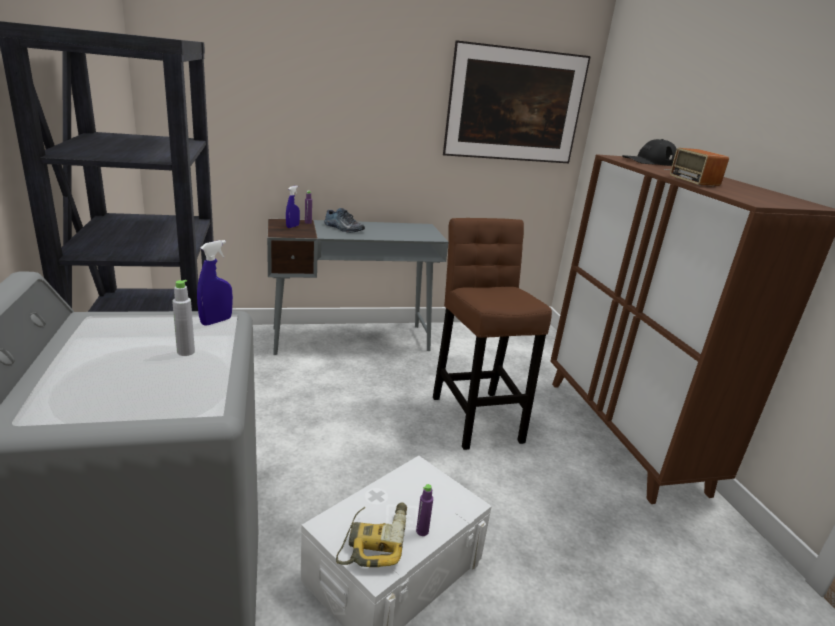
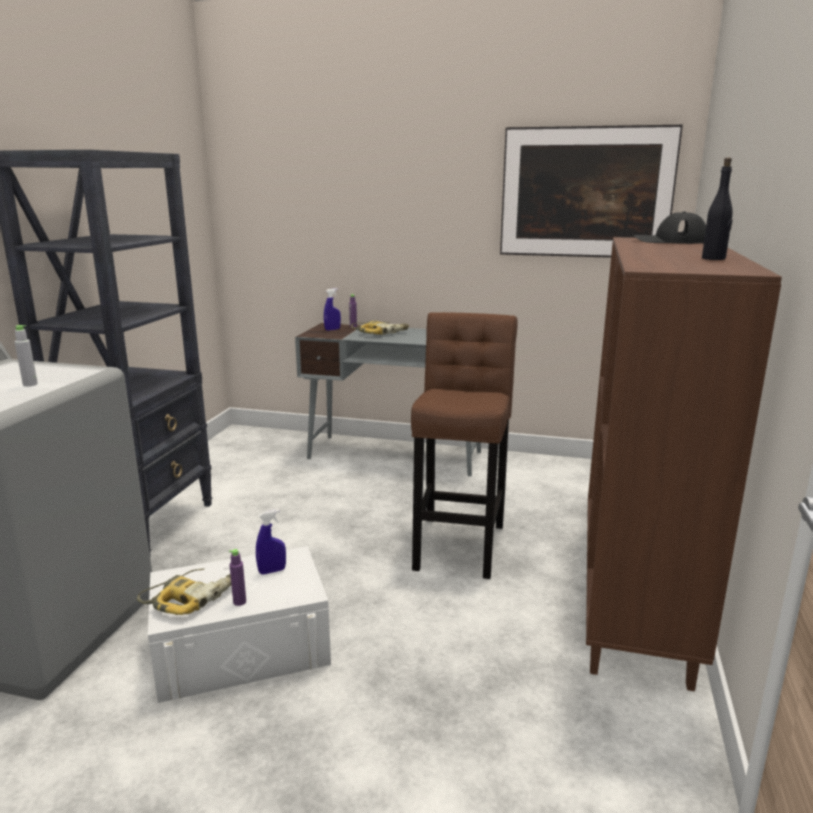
camera: 30 degrees right, 5 degrees down
(216, 321) = (84, 371): blue spray bottle -> blue spray bottle (272, 571)
(343, 228) = (380, 332): shoe -> power drill
(693, 177) = (664, 251): radio -> none
(747, 187) = (714, 258): none -> black bottle

